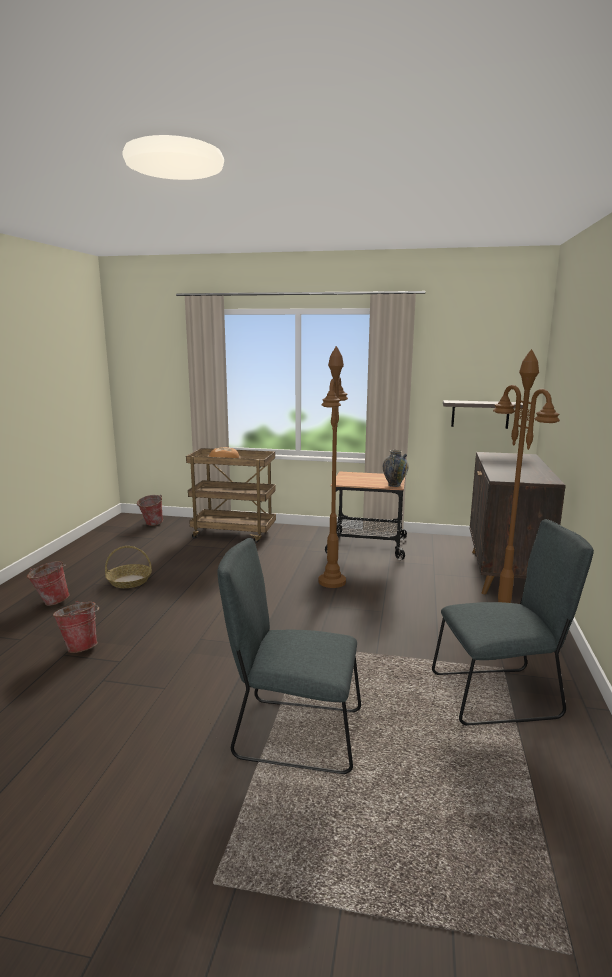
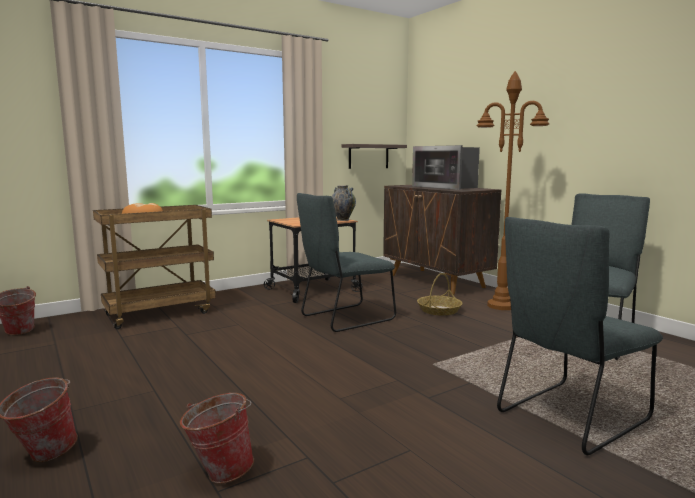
camera: 45 degrees left, 5 degrees down
(129, 581) = (125, 389): basket -> basket (439, 310)
(332, 581) = (344, 318): brown floor lamp -> grey chair
(523, 467) = (446, 187): none -> microwave

